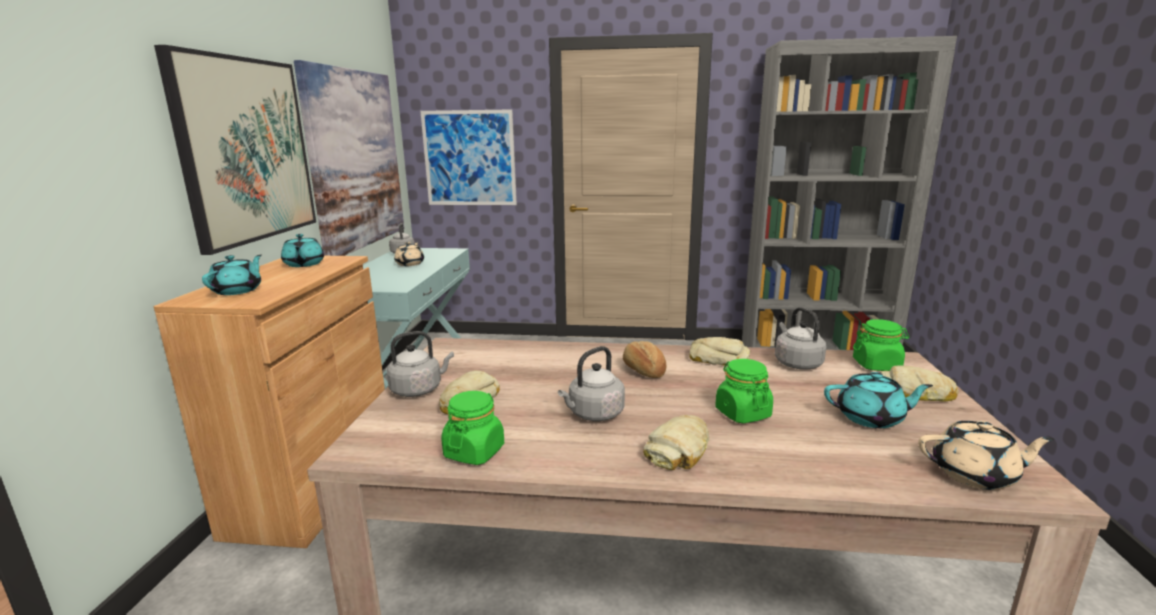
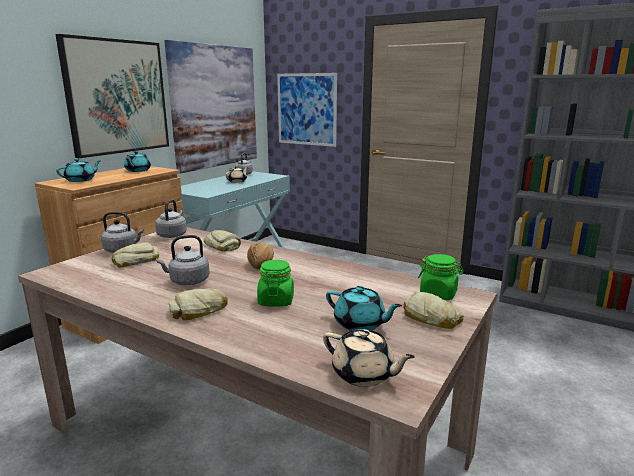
camera: 25 degrees right, 0 degrees up
(474, 452) = (96, 285): green jar -> none
(718, 359) = (324, 267): bread -> bread (222, 245)
(796, 363) = (376, 280): grey kettle -> grey kettle (173, 235)

